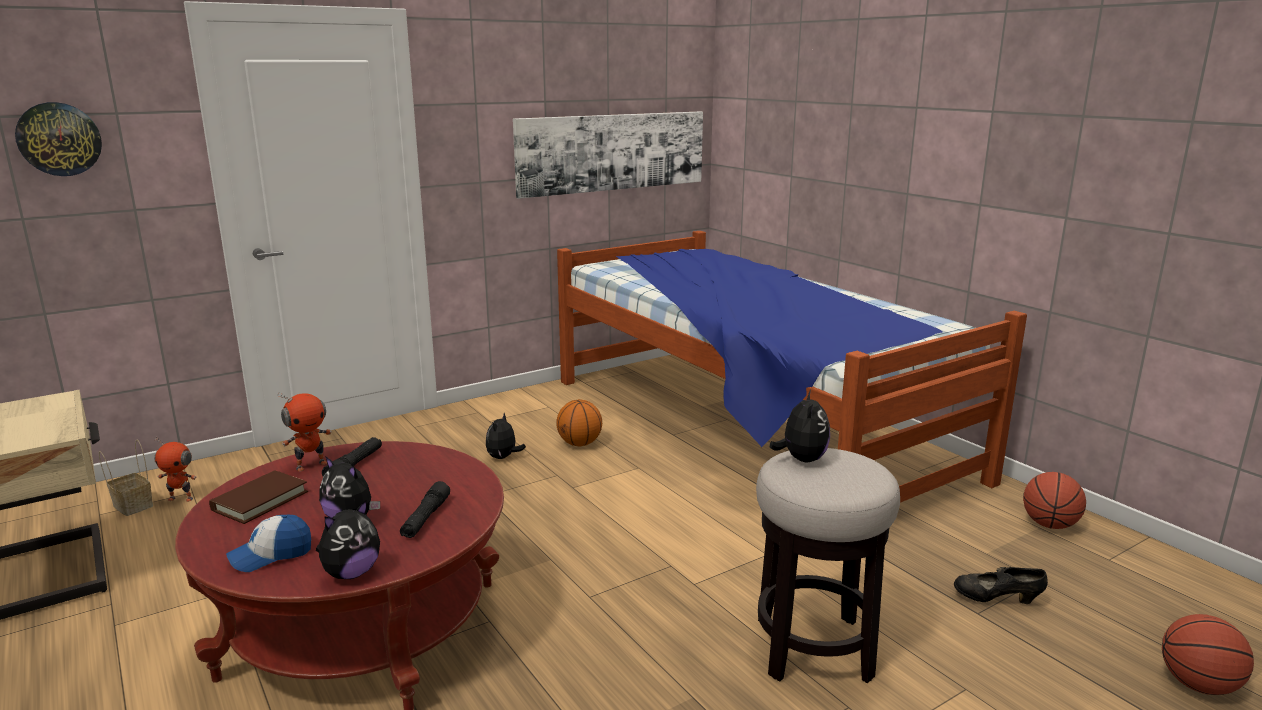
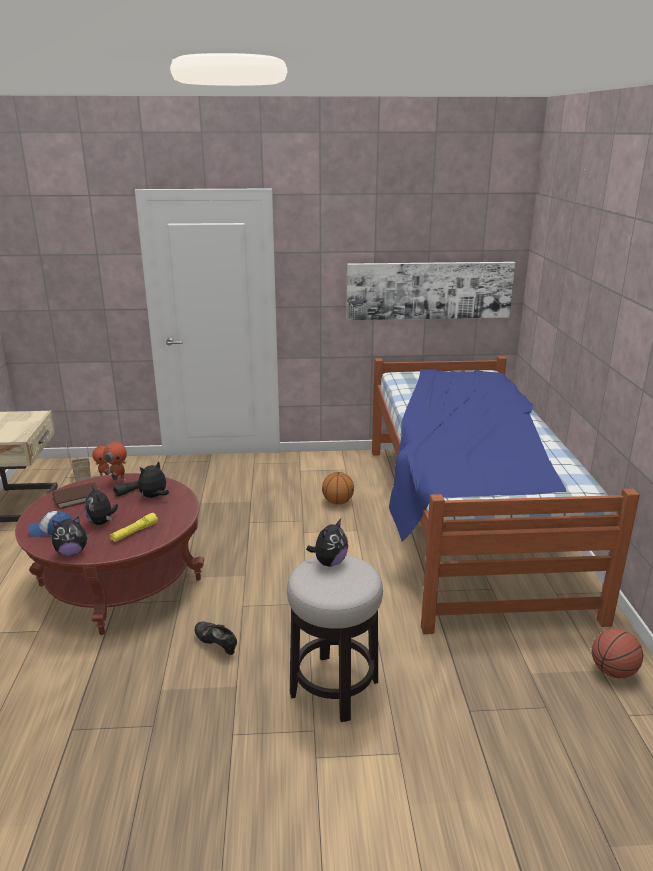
camera: 30 degrees right, 5 degrees up
(59, 139) = (67, 268): wall clock -> none
(311, 465) = (118, 483): toy robot -> toy robot turned 60 degrees counterclockwise
(425, 518) = (134, 532): black flashlight -> yellow flashlight
(503, 457) = (283, 499): plush toy -> plush toy (154, 497)
(996, 600) = (495, 708): black shoe -> black shoe (216, 645)
(1198, 685) = (573, 828): basketball -> none

